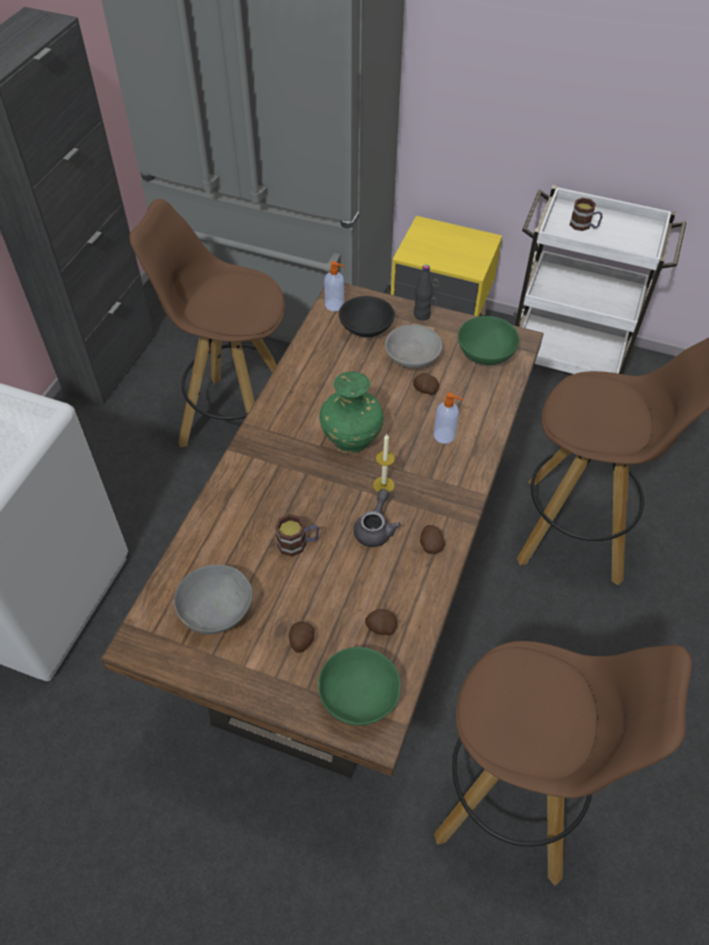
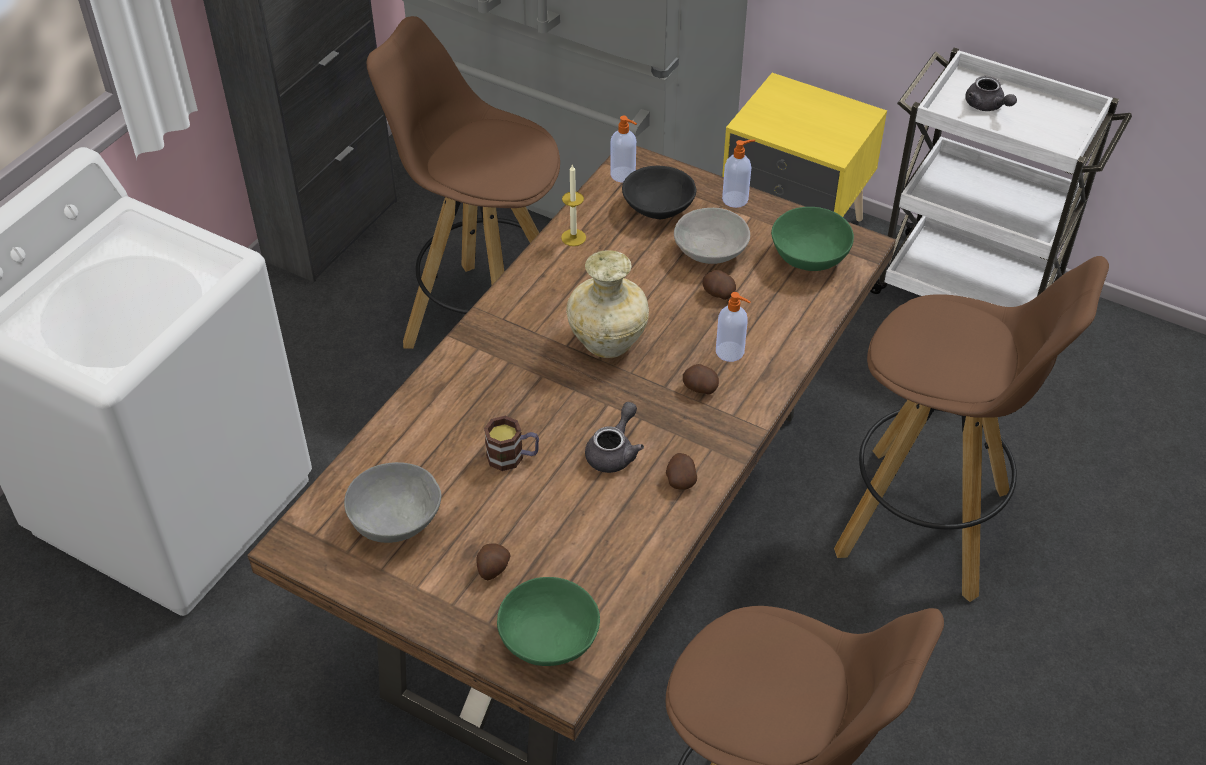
camera: 10 degrees right, 5 degrees down
(351, 438) = (608, 341): green vase -> beige vase
(380, 627) = (594, 566): potato -> potato (699, 388)
(383, 485) = (636, 402): candle -> candle (573, 237)
(421, 315) = (736, 199): black bottle -> soap dispenser
(584, 226) = (987, 106): mug -> grey teapot

